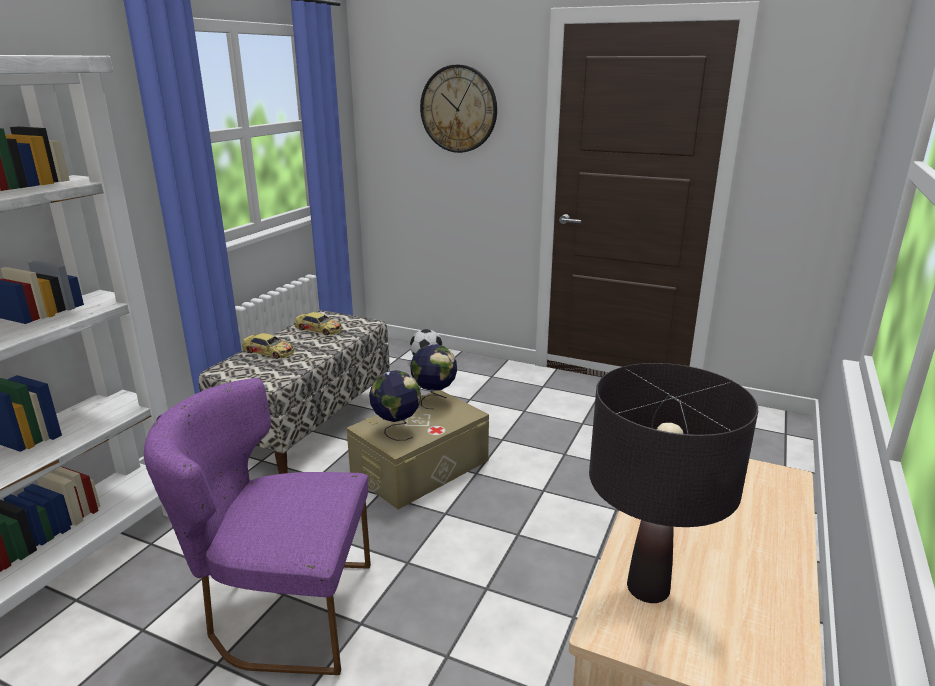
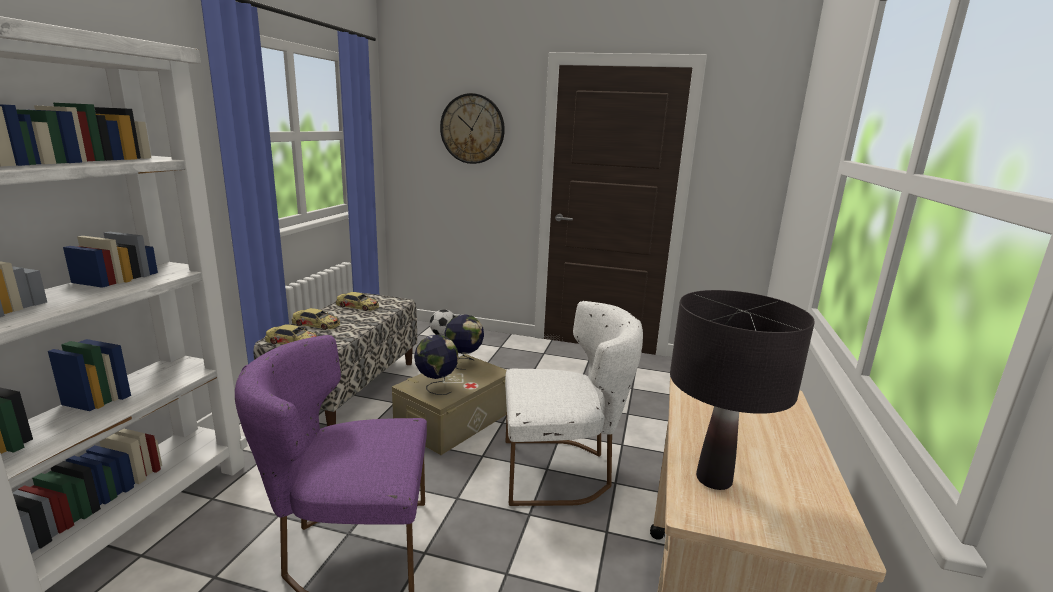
camera: 10 degrees left, 5 degrees down
(239, 373) = (293, 341): none -> toy car
(535, 538) = (562, 470): none -> white chair

